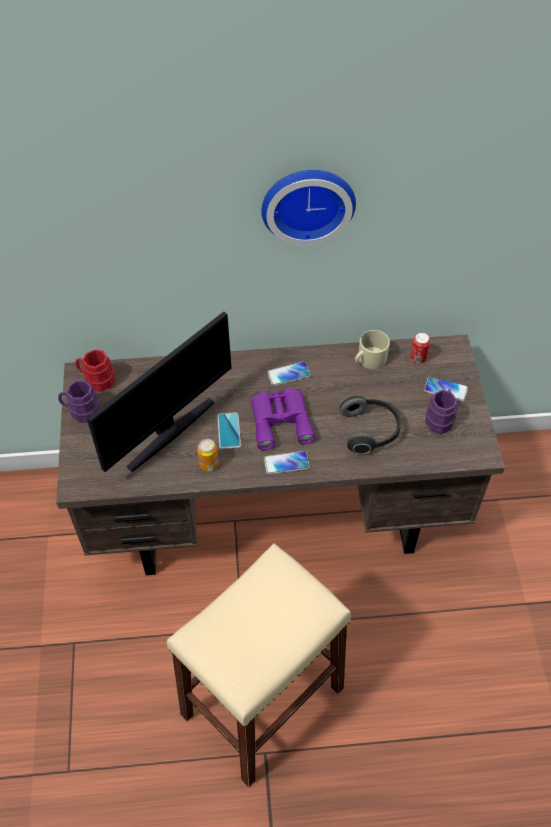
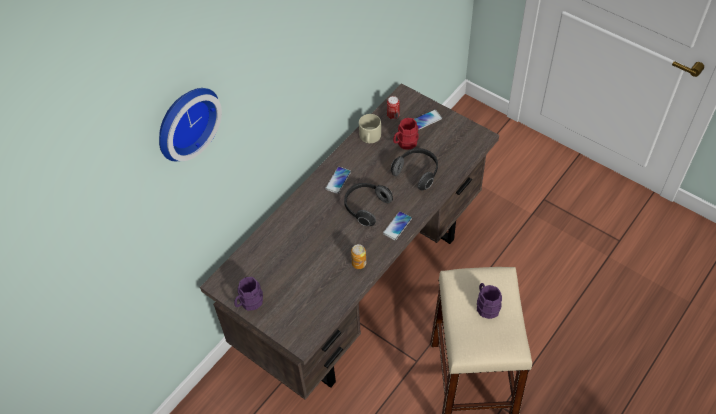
camera: 45 degrees left, 0 degrees up
(97, 380) = (234, 278): red mug -> red mug (405, 143)
(169, 432) = (315, 267): monitor -> none
(229, 431) = (346, 237): phone -> none
(281, 420) = (366, 207): purple binoculars -> headphones
(307, 202) = (310, 56): wall clock -> wall clock (184, 121)
(440, 418) = (442, 137): purple mug -> purple mug (486, 306)

